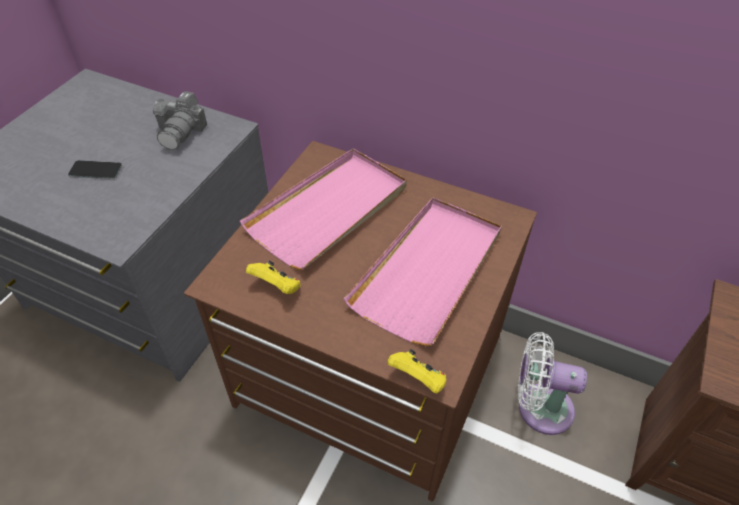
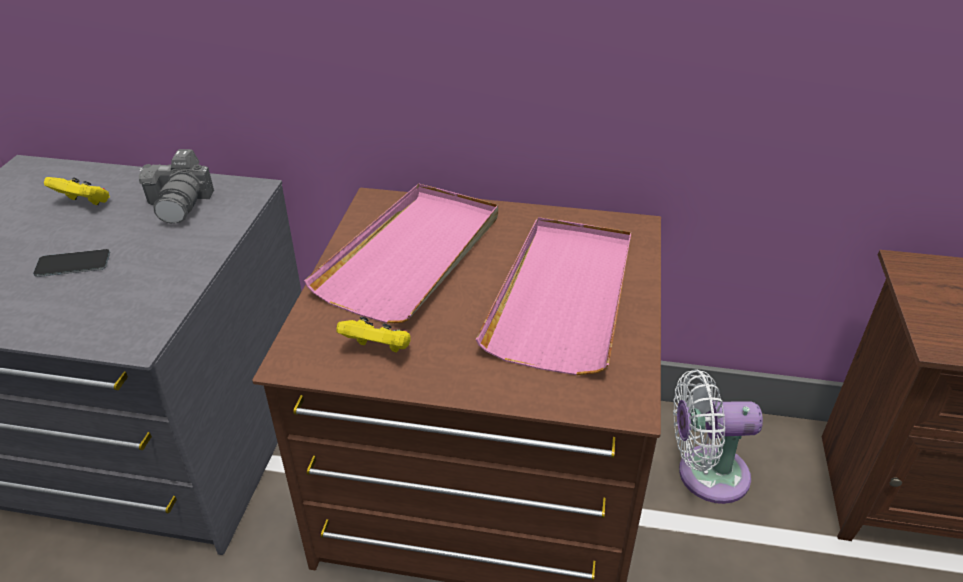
camera: 15 degrees left, 10 degrees down
(418, 379) = (602, 413): yellow game controller -> yellow game controller (84, 203)

